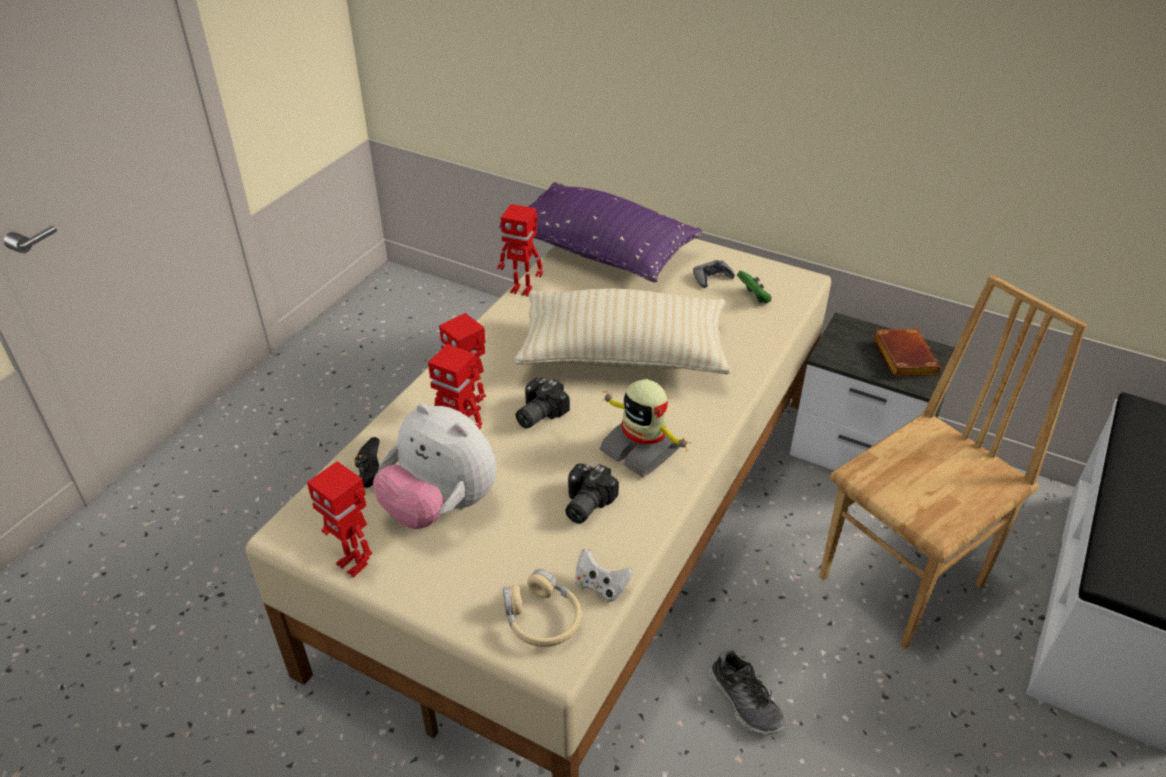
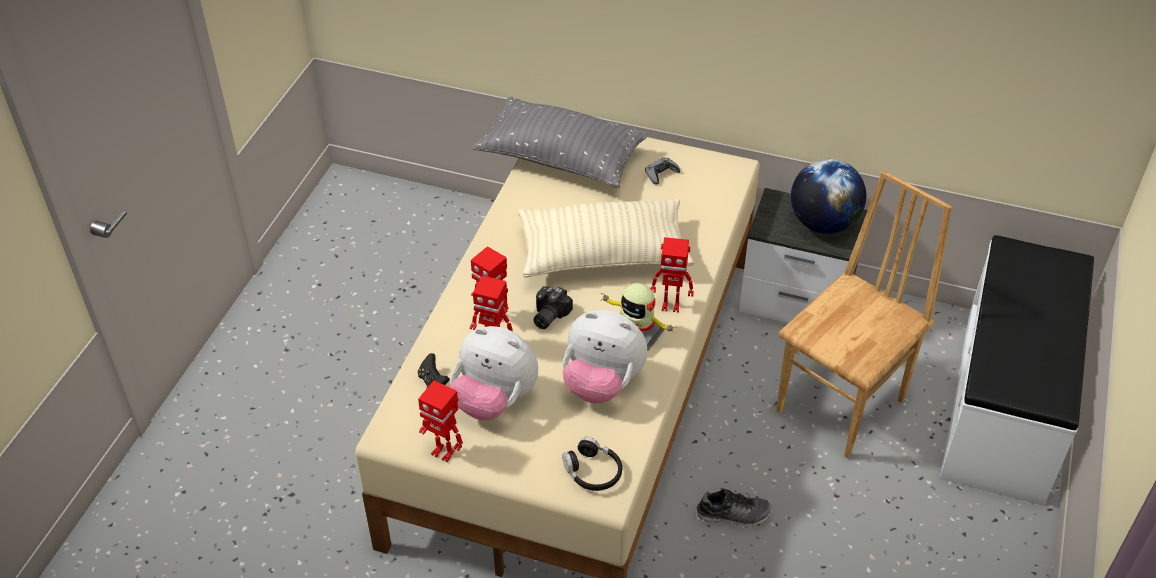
camera: 10 degrees left, 5 degrees up
(522, 290) = (504, 204): toy robot -> toy robot (671, 305)
(541, 619) = (593, 471): beige headphones -> black headphones
(584, 504) = (602, 383): camera -> plush toy
(600, 252) = (561, 158): purple pillow -> grey pillow
(600, 586) = (629, 443): white game controller -> none
(745, 701) = (733, 514): shoe -> shoe turned 45 degrees counterclockwise
(754, 297) = (699, 188): green game controller -> none
(901, 357) = (823, 223): brown book -> globe

